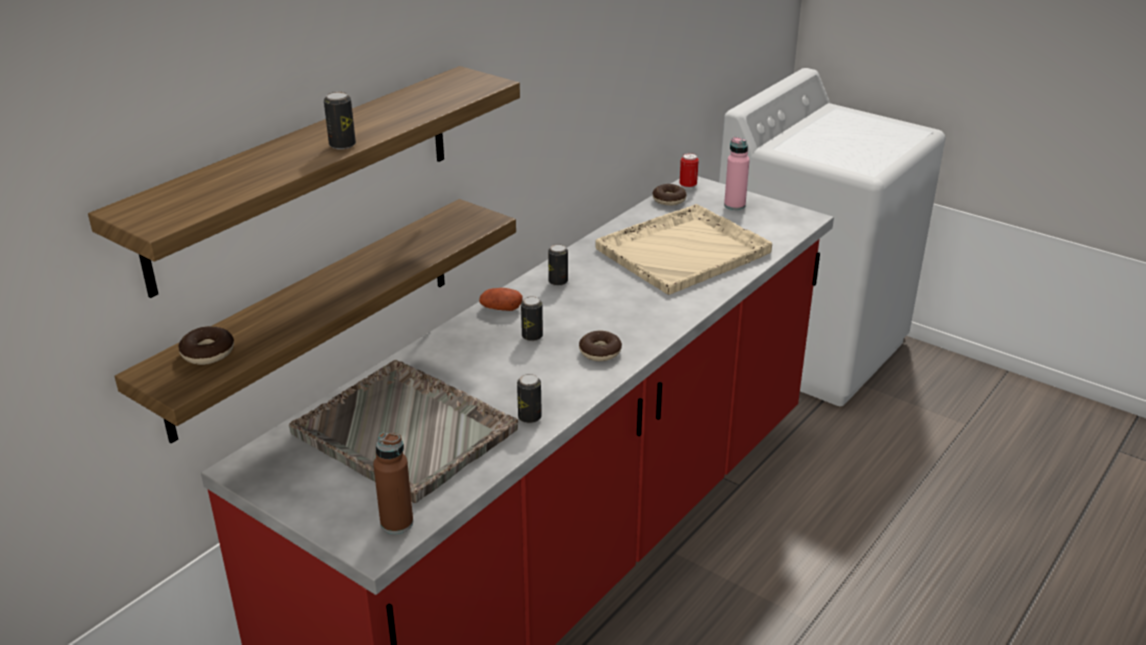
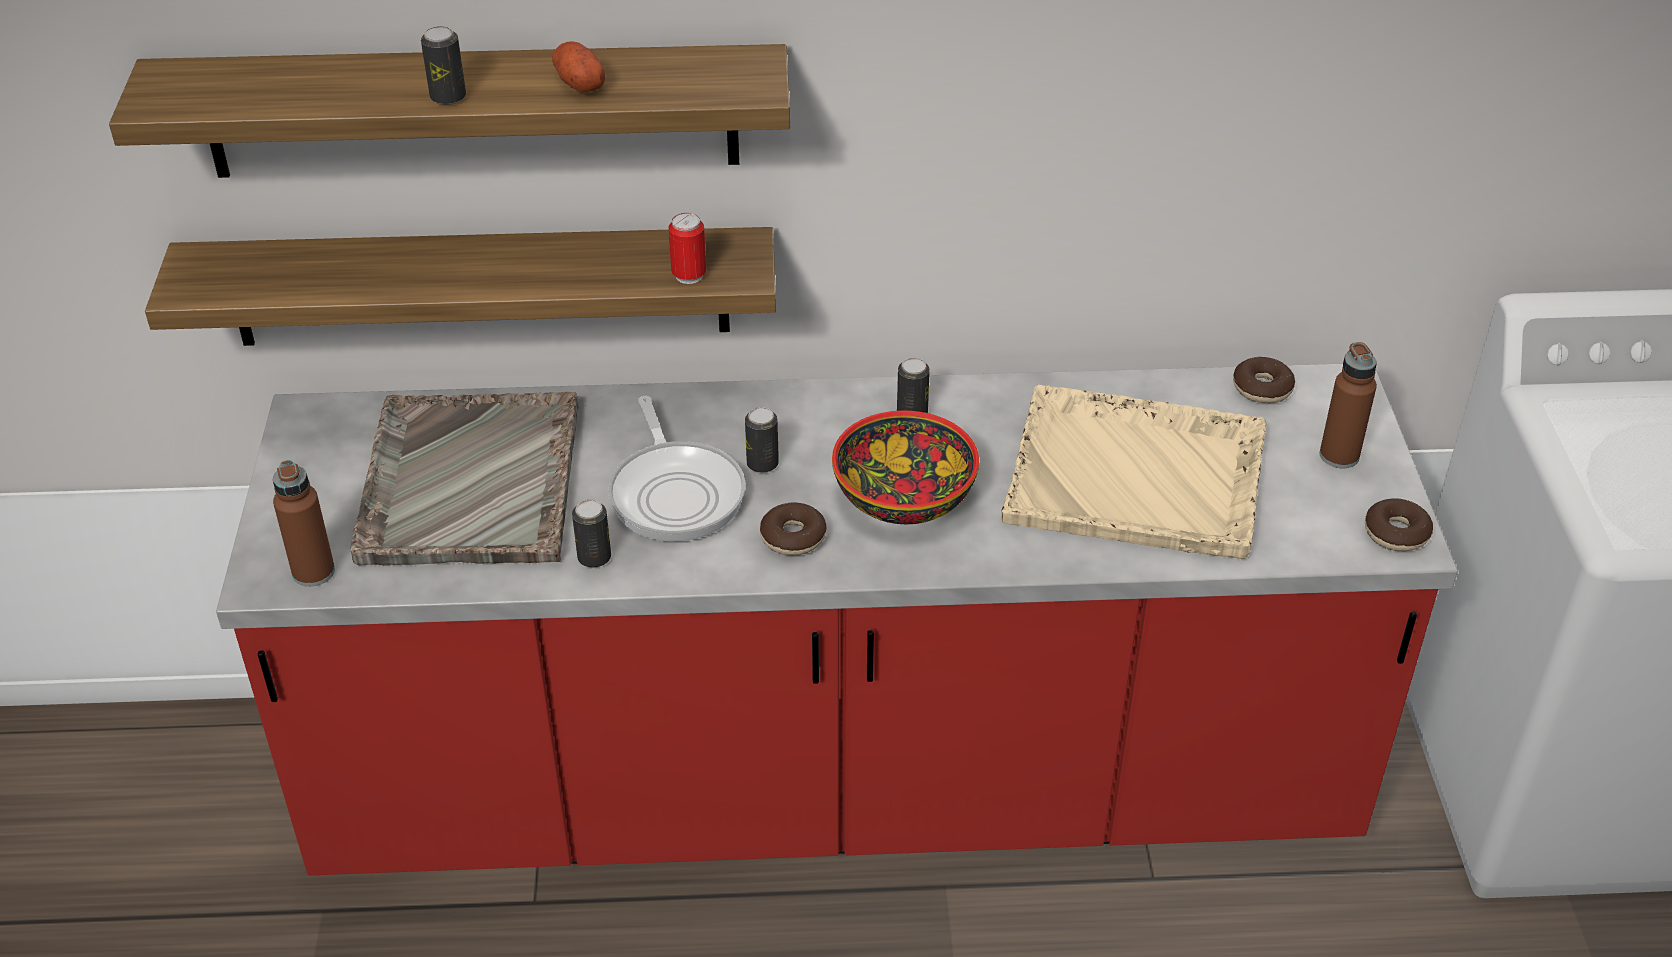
camera: 50 degrees right, 10 degrees up
(208, 353) = (257, 268): donut -> donut (1396, 533)
(501, 309) = (792, 405): potato -> potato (579, 83)
(516, 370) = (676, 493): none -> frying pan
(615, 311) = (903, 498): none -> bowl
(688, 186) = (1330, 384): can -> can (689, 275)
(734, 205) = (1339, 456): pink bottle -> brown bottle

